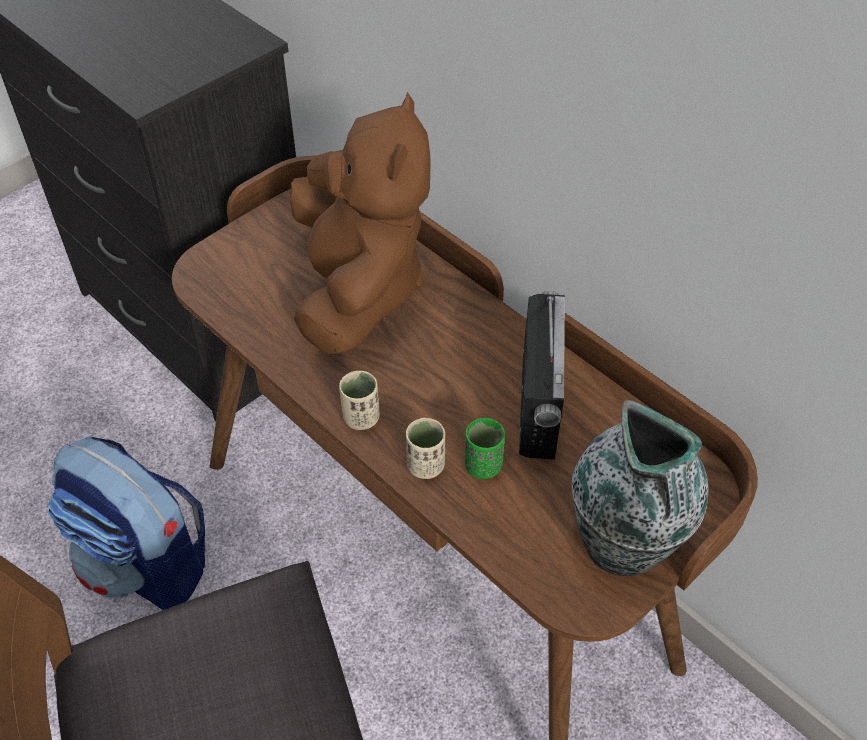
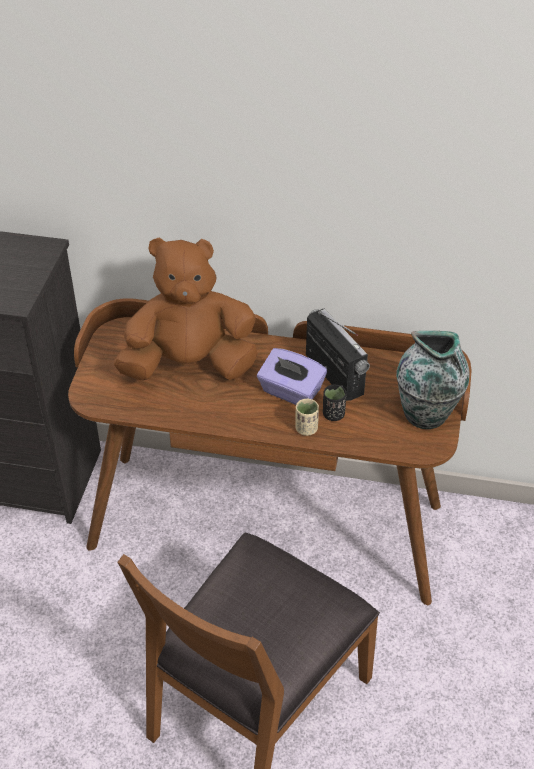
camera: 35 degrees left, 5 degrees down
(147, 564) = (98, 624): backpack -> none
(357, 291) = (189, 365): brown plush toy -> brown plush toy turned 60 degrees counterclockwise
(361, 418) = (253, 424): beige cup -> none
(454, 398) = (291, 392): none -> purple tissue box
(483, 465) = (333, 414): green cup -> black cup

